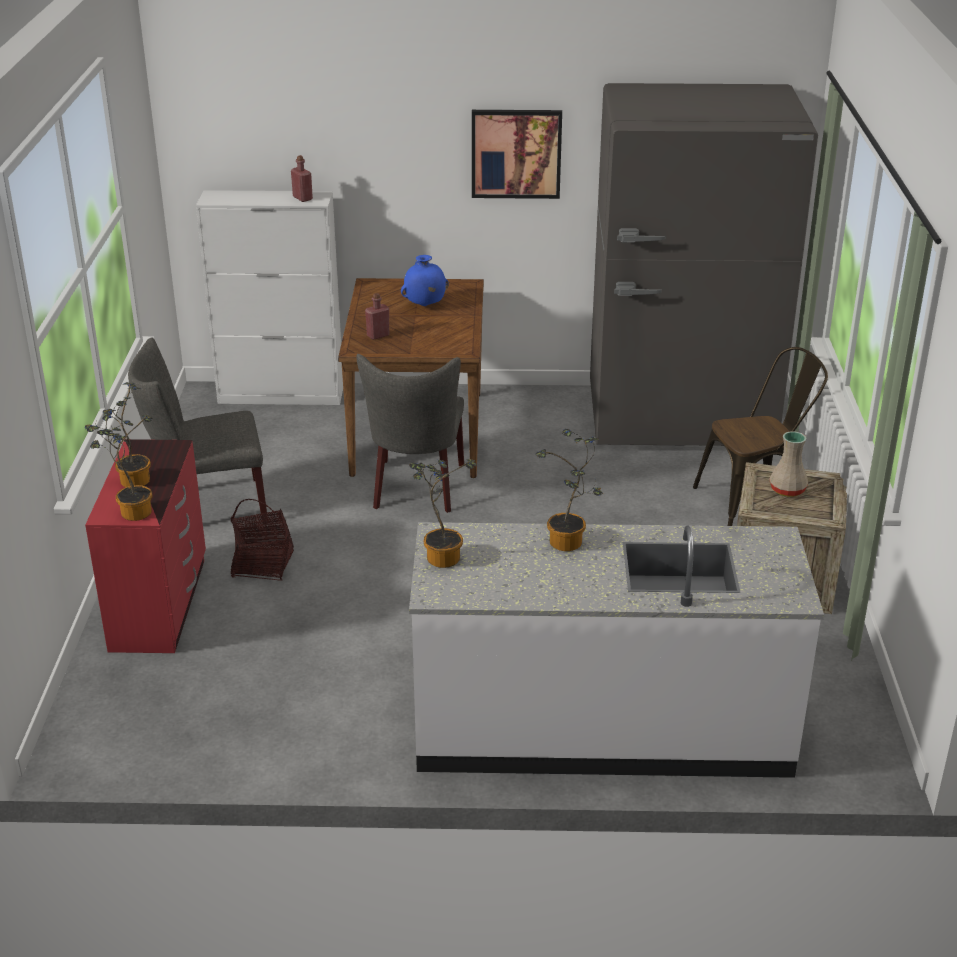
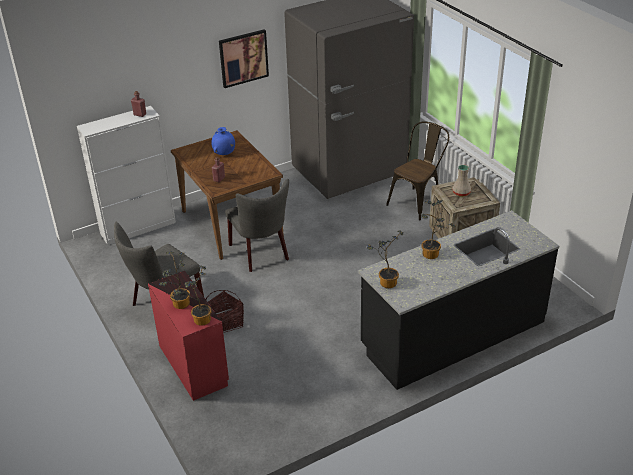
camera: 30 degrees left, 5 degrees up
(601, 727) = (452, 334): white counter -> black counter

